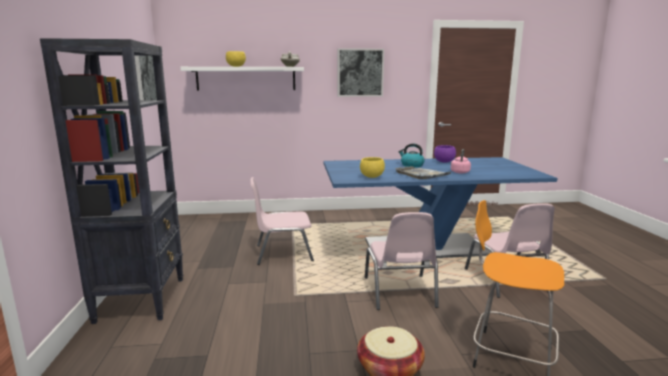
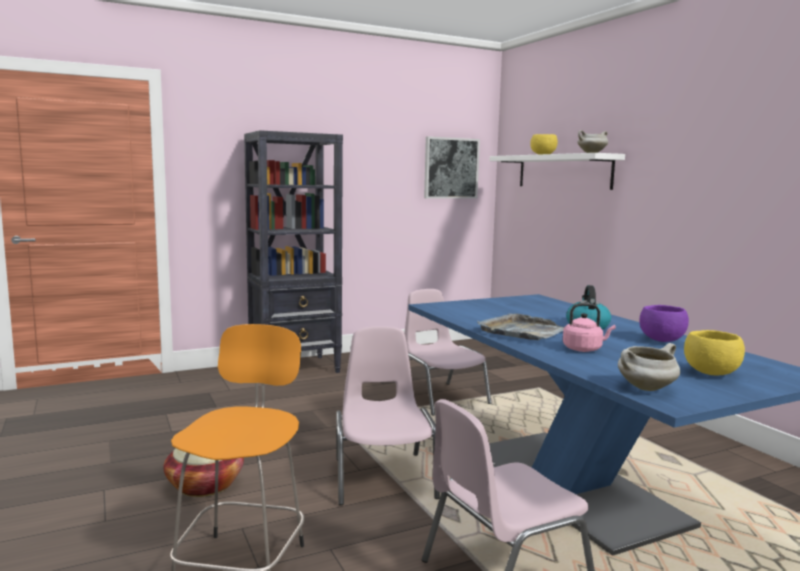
camera: 70 degrees right, 5 degrees down
(360, 72) = (706, 161): picture -> none
(371, 177) = (465, 313): yellow bowl -> yellow bowl (711, 373)
(400, 293) = (383, 477): pink chair -> pink chair turned 105 degrees clockwise
(522, 174) = (646, 388): none -> white cooking pot

